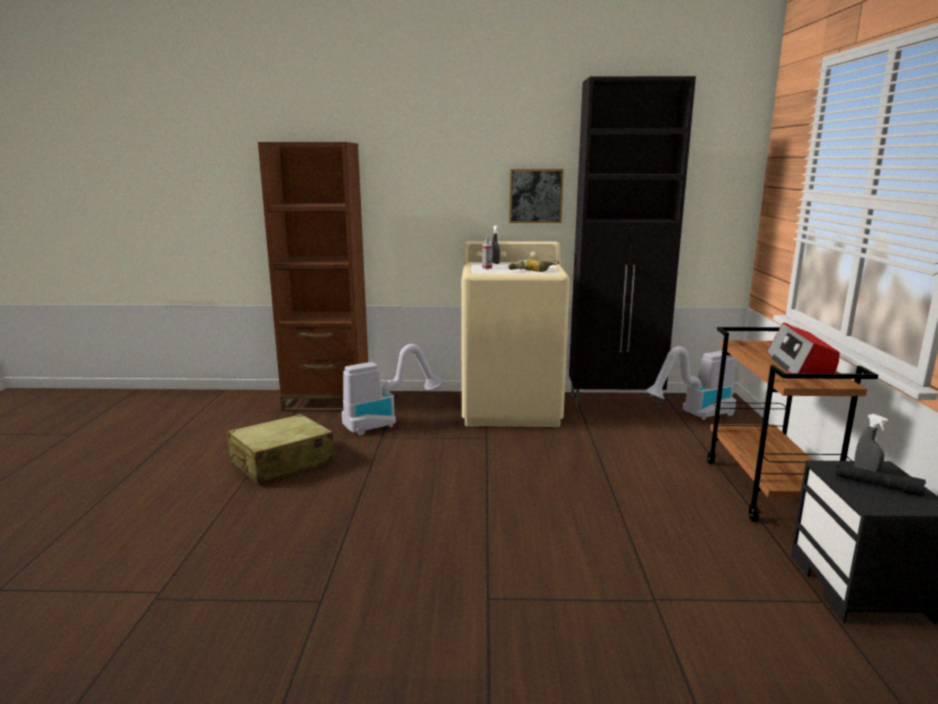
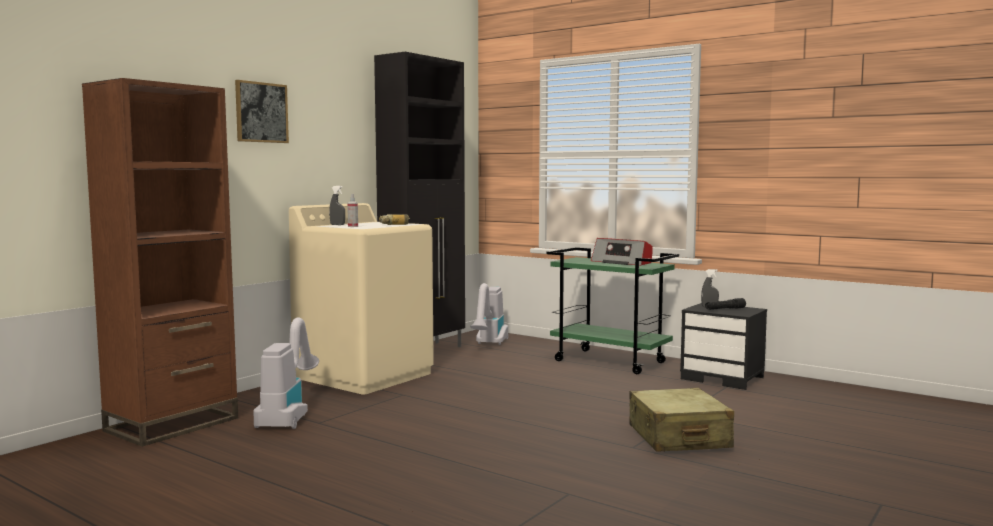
camera: 55 degrees left, 10 degrees down
(281, 462) = (283, 467): beige suitcase -> beige suitcase (678, 437)
(535, 196) = (342, 159): picture -> picture (261, 112)
(768, 490) = (611, 361): brown cart -> green cart

